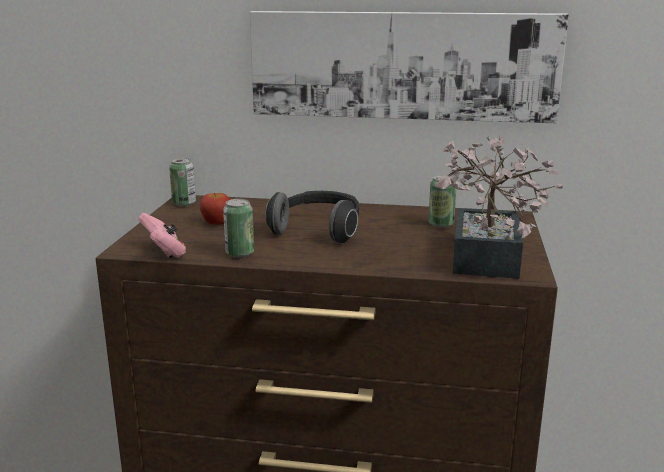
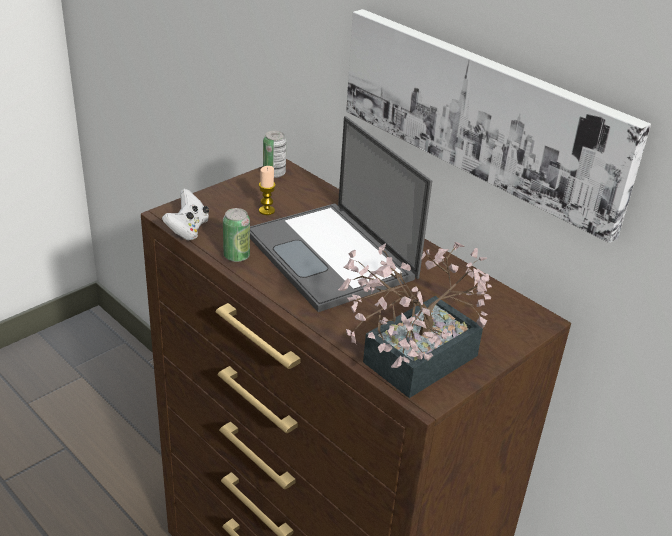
camera: 35 degrees right, 15 degrees up
(164, 252) = (188, 229): pink game controller -> white game controller
(216, 223) = (266, 211): apple -> candle
(318, 230) = (332, 256): headphones -> laptop
(441, 224) = (448, 298): can -> none

